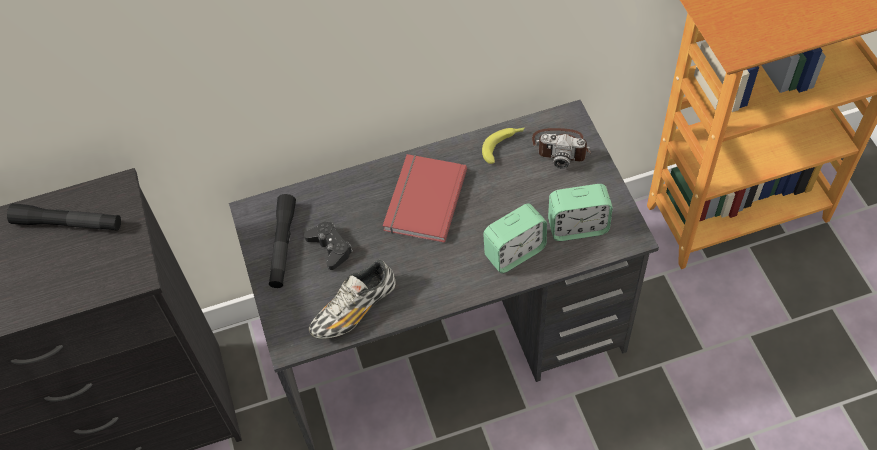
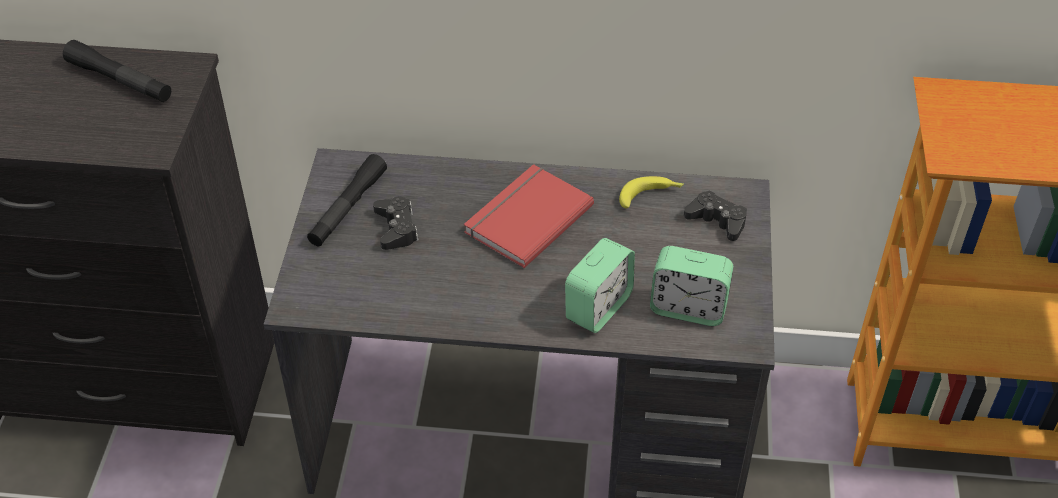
camera: 20 degrees right, 10 degrees down
(354, 310) = (384, 298): shoe -> none
(514, 252) = (598, 307): alarm clock -> alarm clock turned 45 degrees counterclockwise
(561, 147) = (717, 221): camera -> black game controller

